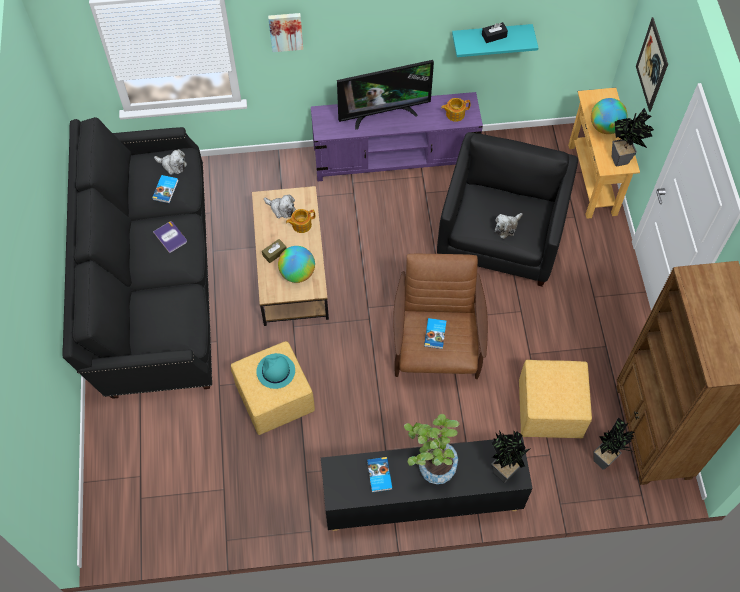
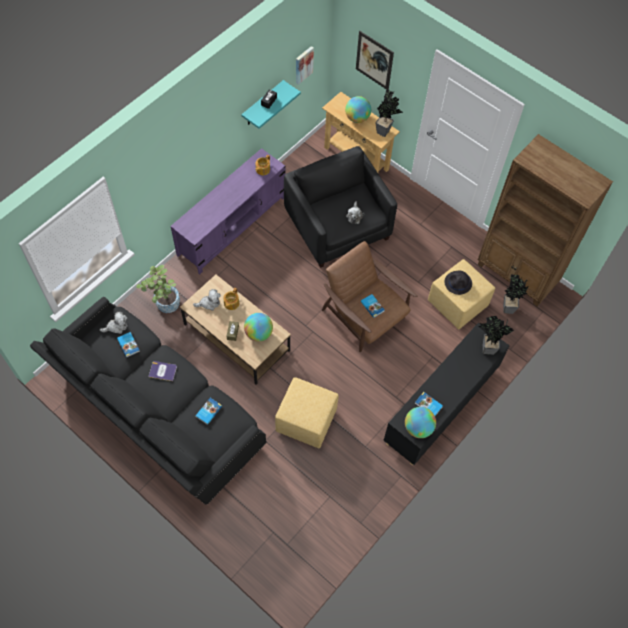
camera: 45 degrees left, 0 degrees up
(171, 306) = (208, 411): none -> book
(275, 371) = (306, 399): turquoise hat -> none
(285, 31) = (146, 180): picture -> picture (303, 64)
(345, 489) = (418, 428): none -> globe
(383, 113) = (220, 199): television -> none
(431, 465) = (449, 376): potted plant -> potted plant (164, 304)
(552, 382) = (458, 283): none -> black hat

